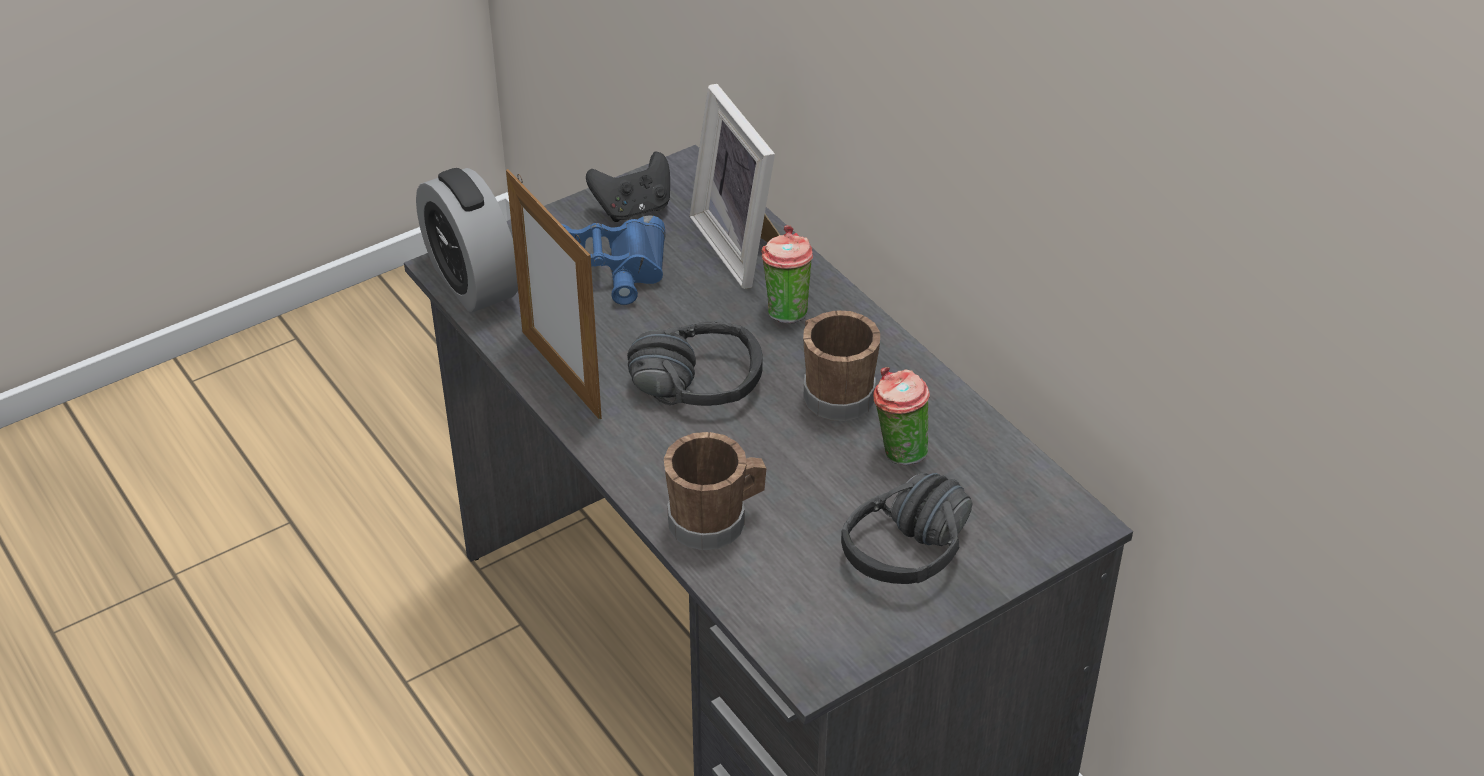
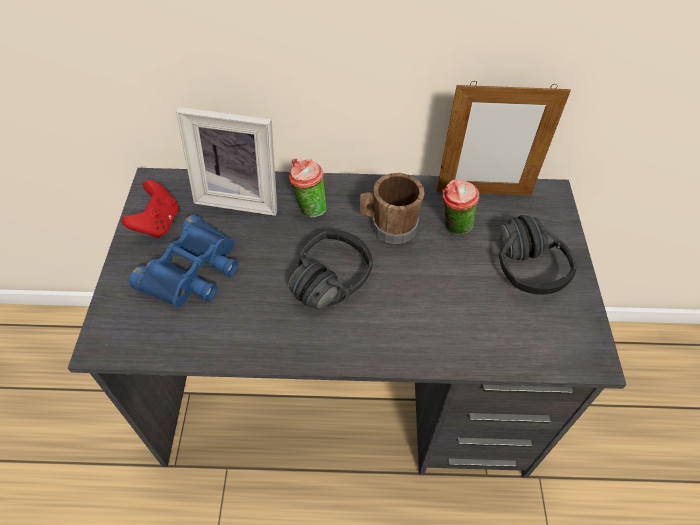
camera: 55 degrees left, 10 degrees up
(472, 281) = (129, 339): alarm clock -> none
(561, 374) = (261, 341): picture frame -> picture frame (483, 192)
(633, 209) = (158, 223): black game controller -> red game controller
(715, 520) = (447, 336): brown mug -> none

